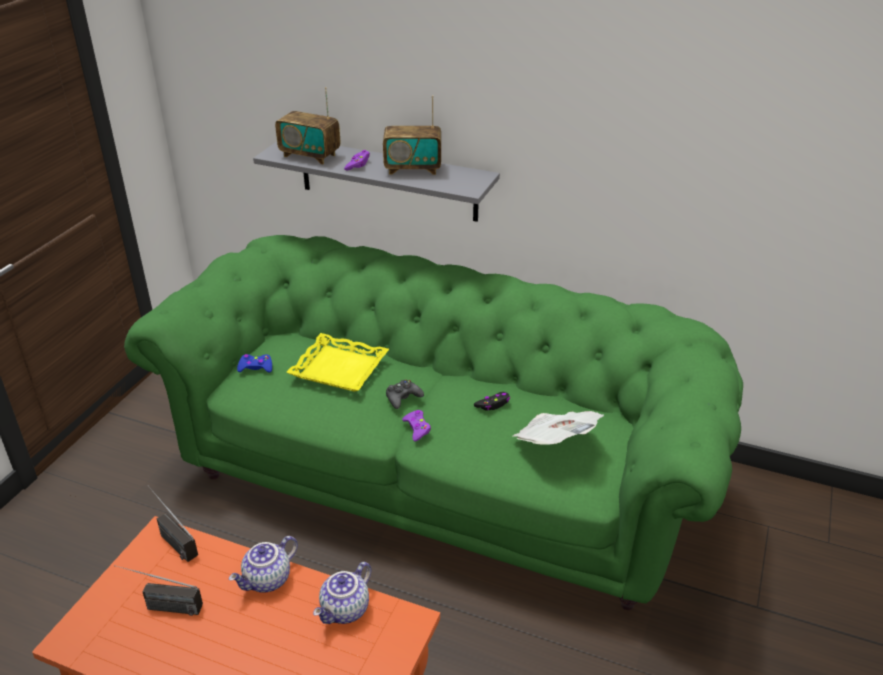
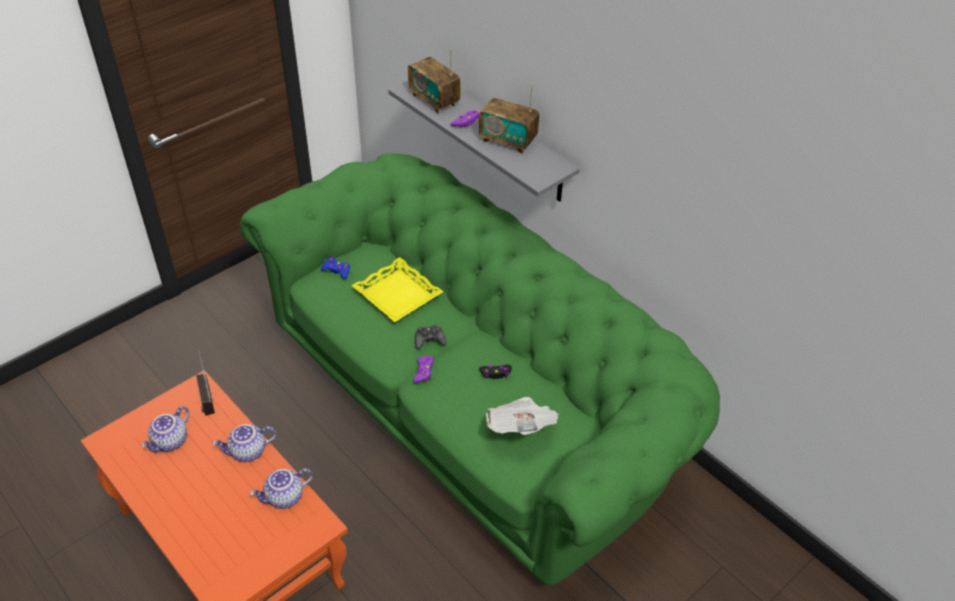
camera: 25 degrees right, 10 degrees up
(160, 606) = (170, 442): radio -> teapot

